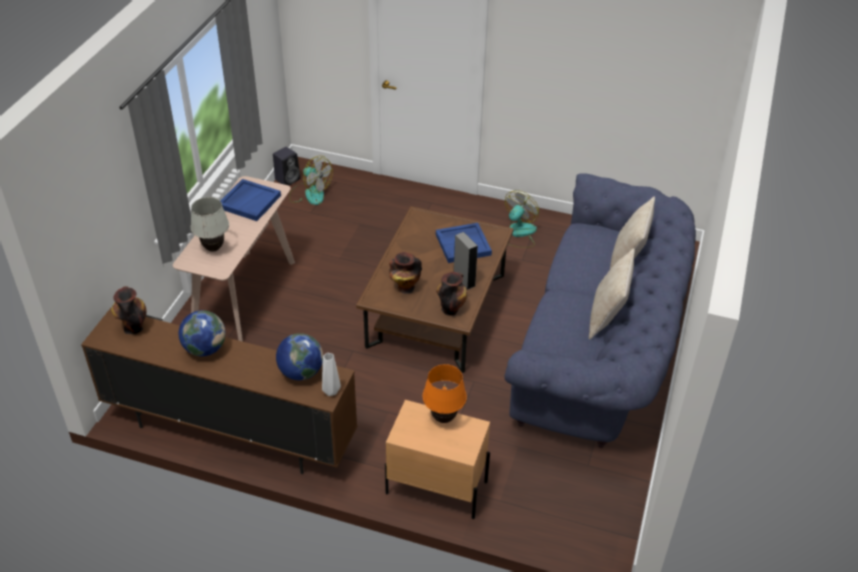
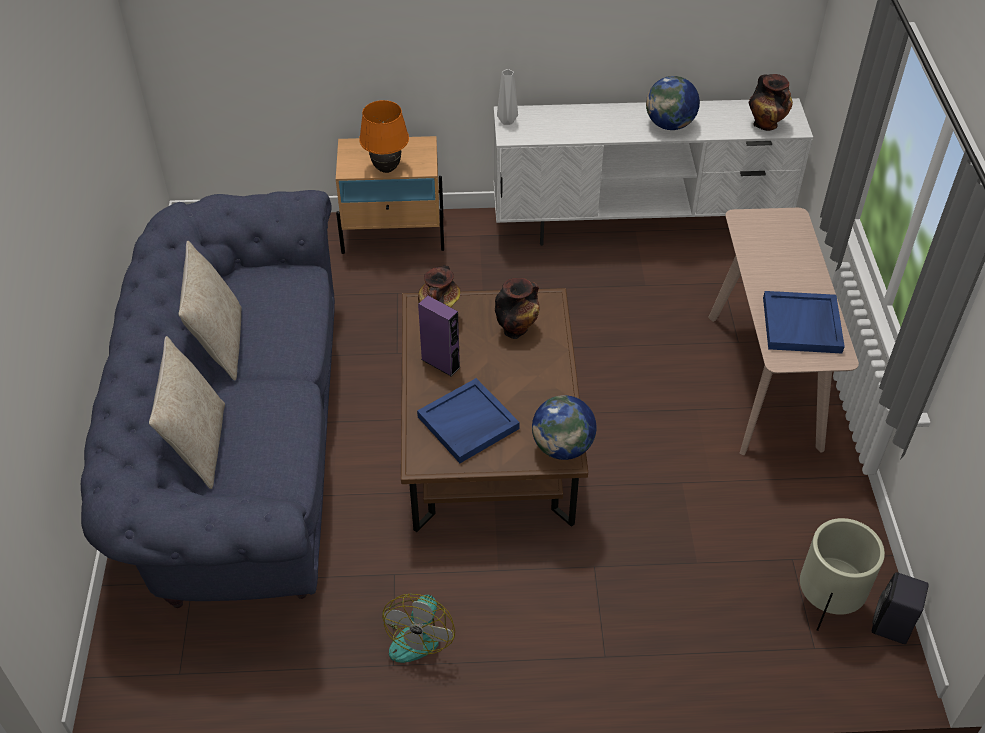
camera: 160 degrees right, 5 degrees up
(213, 248) = (780, 244): white table lamp -> none
(229, 432) = (640, 224): brown tv stand -> white tv stand
(301, 372) = (551, 129): globe -> globe (562, 447)
(310, 193) = (826, 603): fan -> beige planter
(464, 280) = (440, 363): grey speaker -> purple speaker

